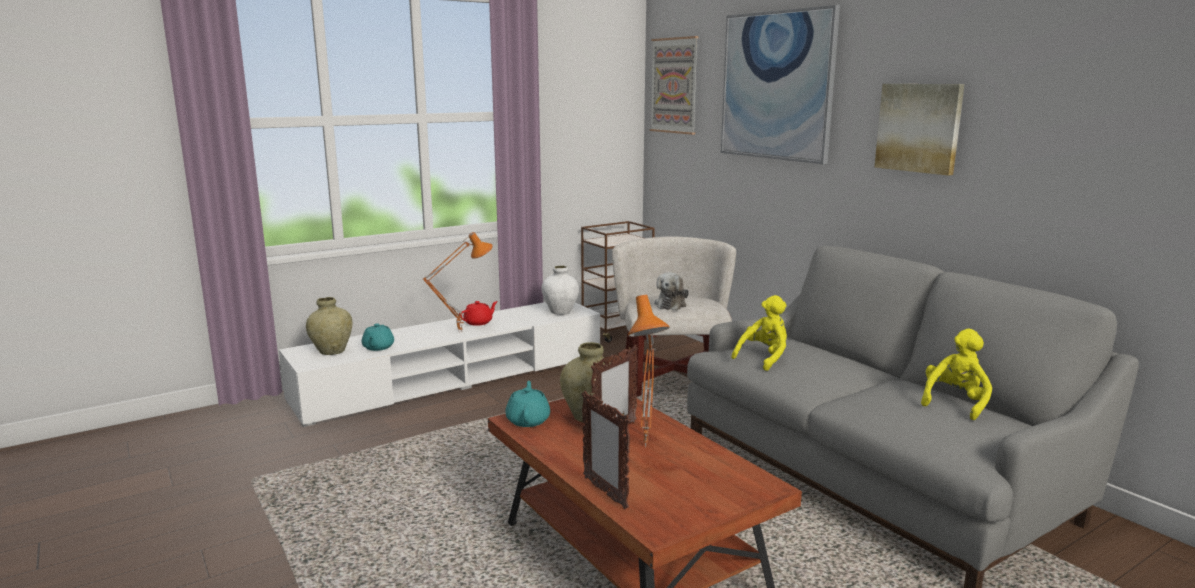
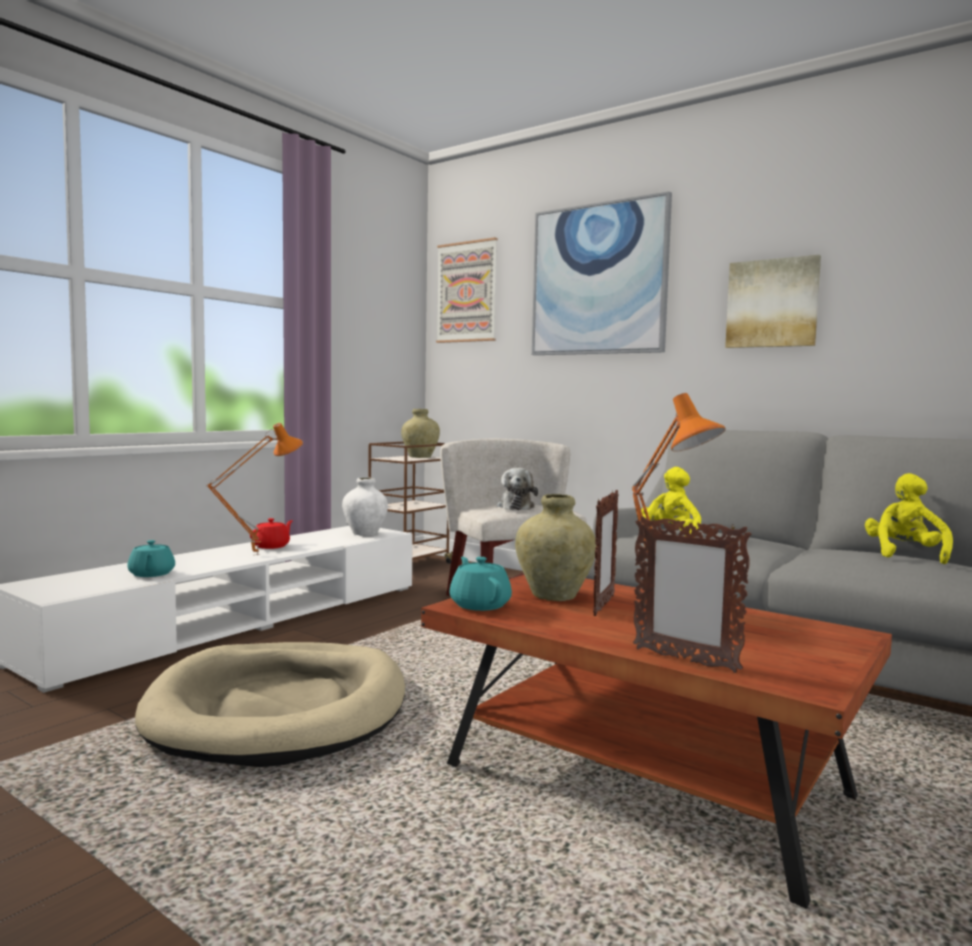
camera: 20 degrees left, 10 degrees down
(332, 351) = (82, 582): beige vase -> beige vase (420, 457)
(433, 461) = (279, 709): none -> beige dog bed

